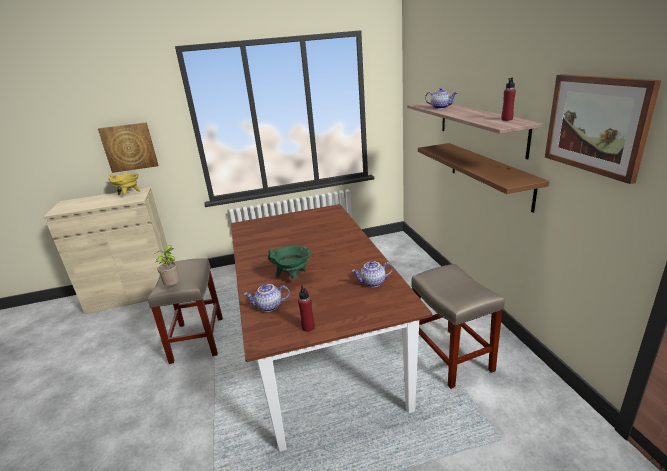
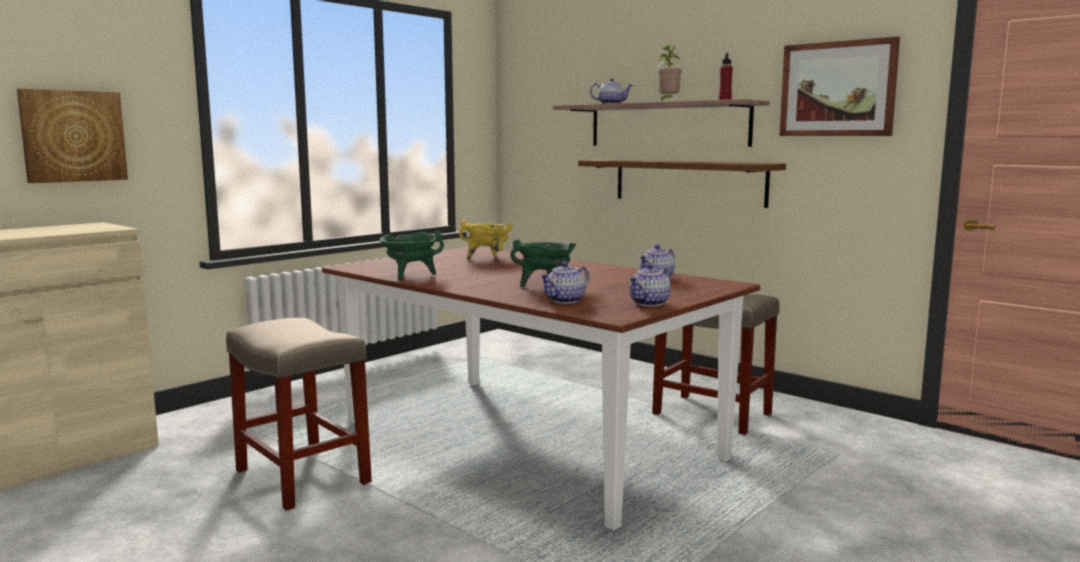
camera: 35 degrees left, 15 degrees down
(128, 194) = (75, 227): yellow cooking pot -> yellow cooking pot (488, 258)
(174, 286) = (316, 337): potted plant -> potted plant (668, 101)
(249, 245) = (411, 276): none -> green cooking pot
(308, 327) = (650, 303): red bottle -> teapot

